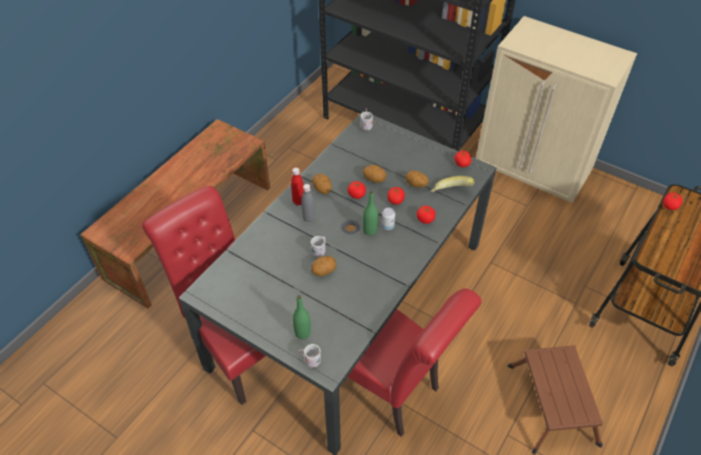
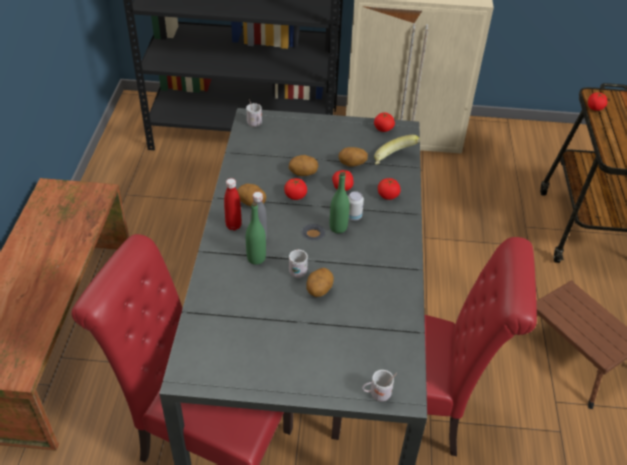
camera: 30 degrees left, 5 degrees down
(302, 333) = (345, 368): green bottle -> green bottle (256, 258)

